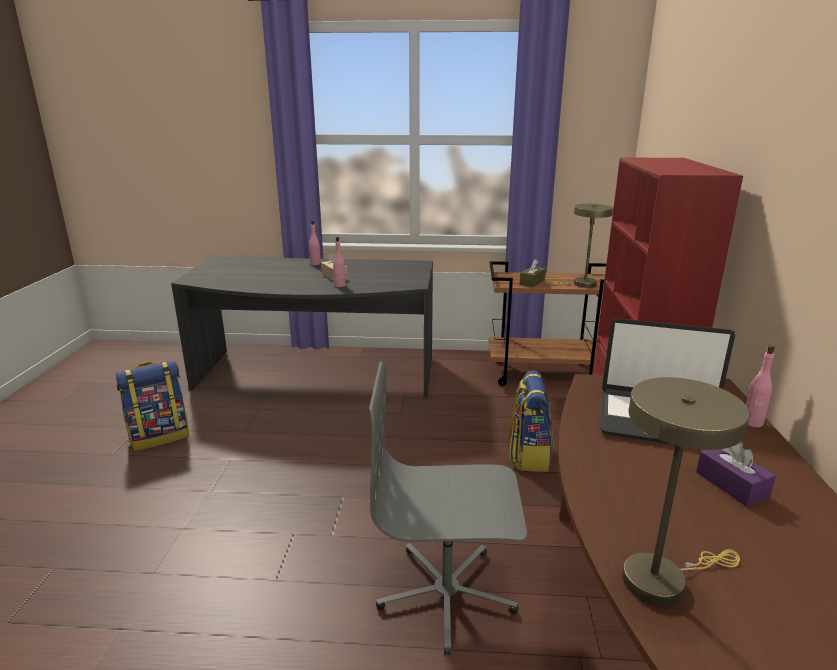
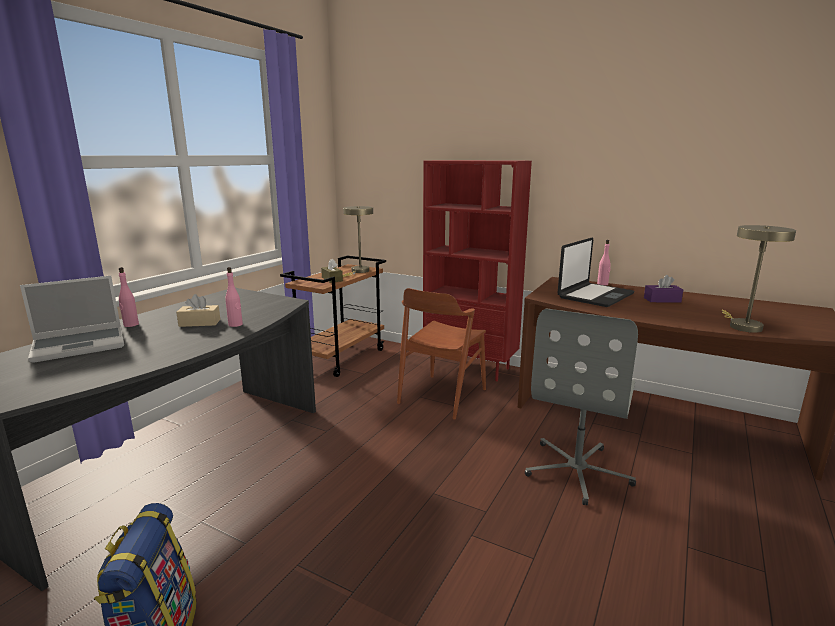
camera: 65 degrees left, 5 degrees down
(271, 266) = (80, 345): none -> laptop
(528, 455) = (442, 396): backpack -> brown chair

